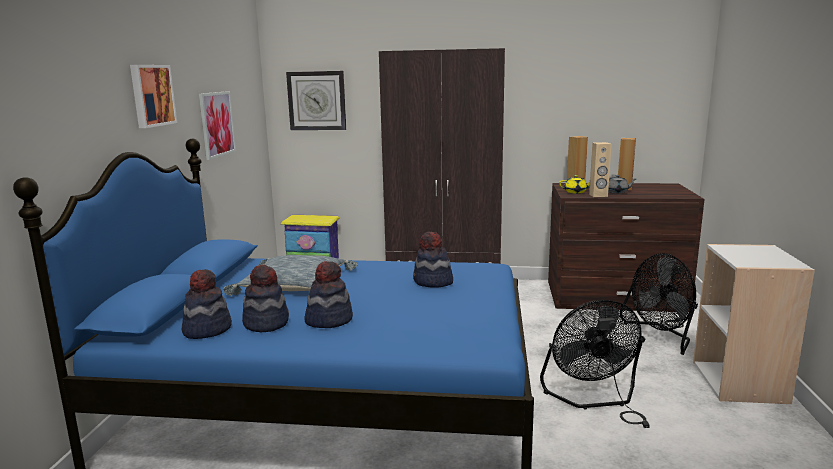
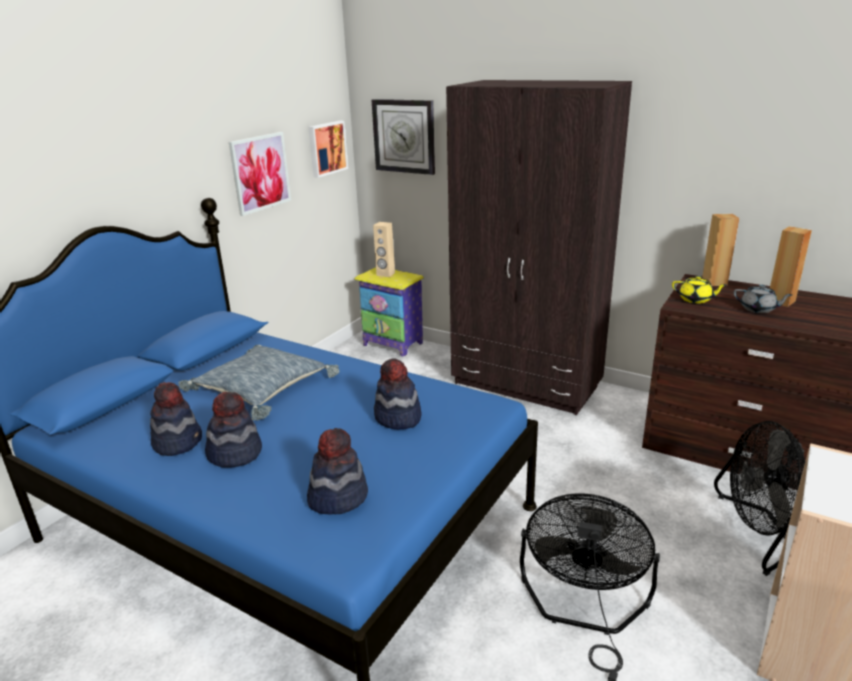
camera: 25 degrees right, 10 degrees up
(151, 95) = (146, 156): picture -> picture (326, 148)
(207, 329) = (124, 436): hat -> hat (338, 497)
(598, 195) = (721, 312): beige speaker -> beige speaker (385, 274)

